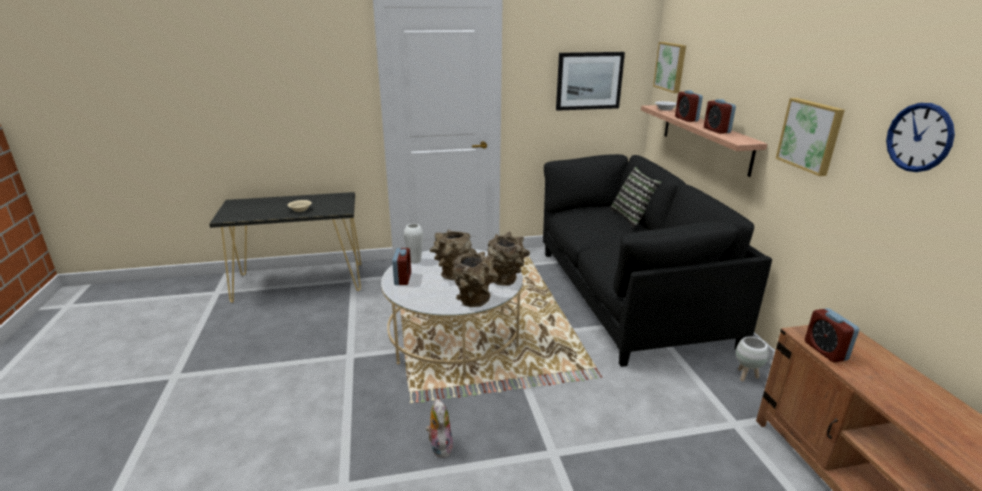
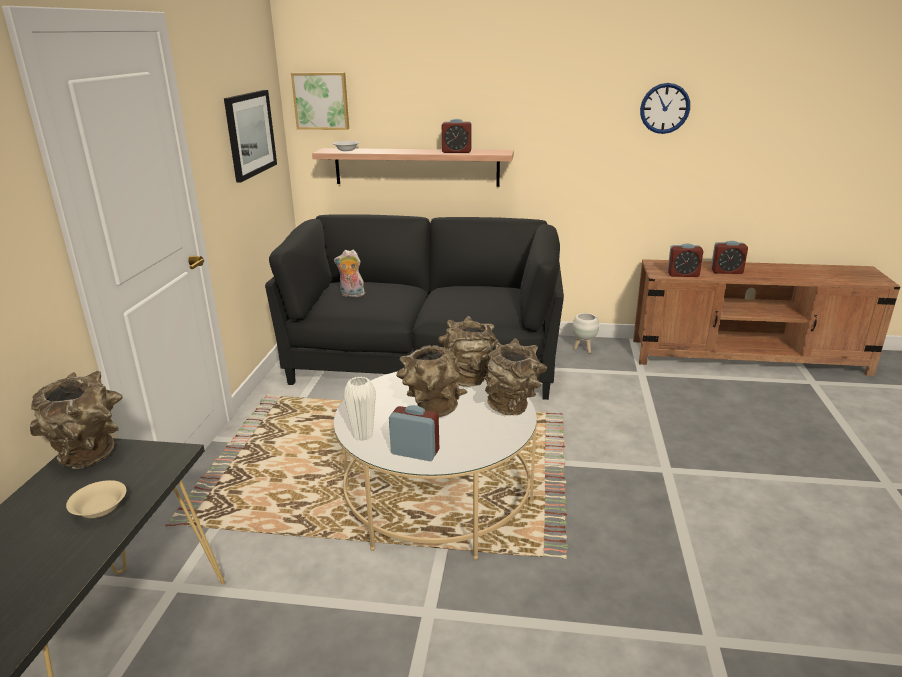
camera: 70 degrees left, 0 degrees up
(338, 198) = (91, 456): none -> brown vase
(439, 446) = (649, 545): plush toy -> plush toy (351, 295)
(632, 217) = (375, 281): pillow -> none
(686, 119) = (400, 151): alarm clock -> alarm clock (726, 271)
(810, 135) = (564, 130): picture -> none

